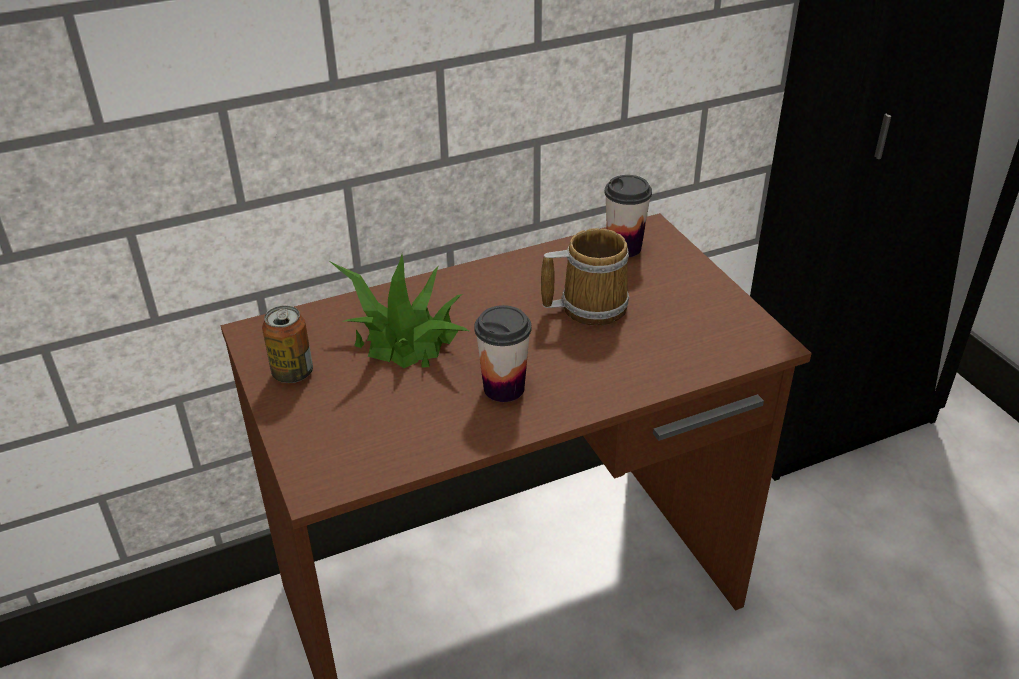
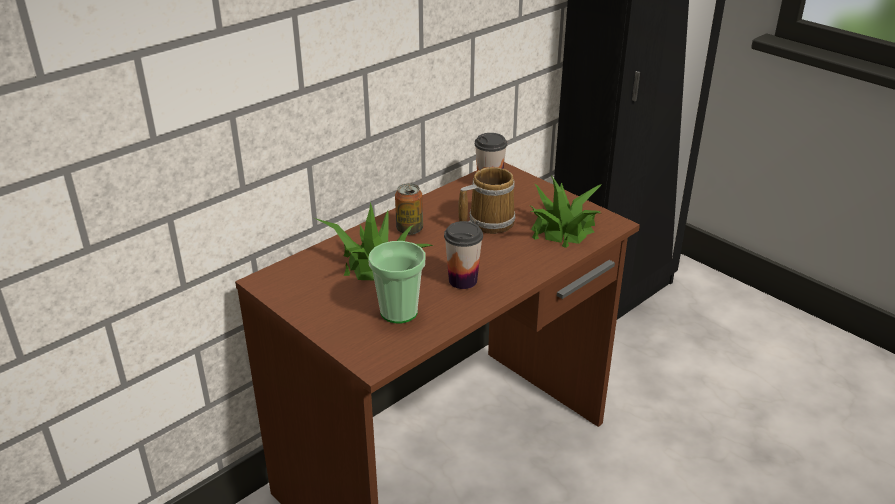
camera: 20 degrees left, 5 degrees down
(292, 373) = (311, 300): can -> can (409, 229)
(392, 417) = (399, 312): none -> cup
(689, 337) = (562, 229): none -> potted plant

